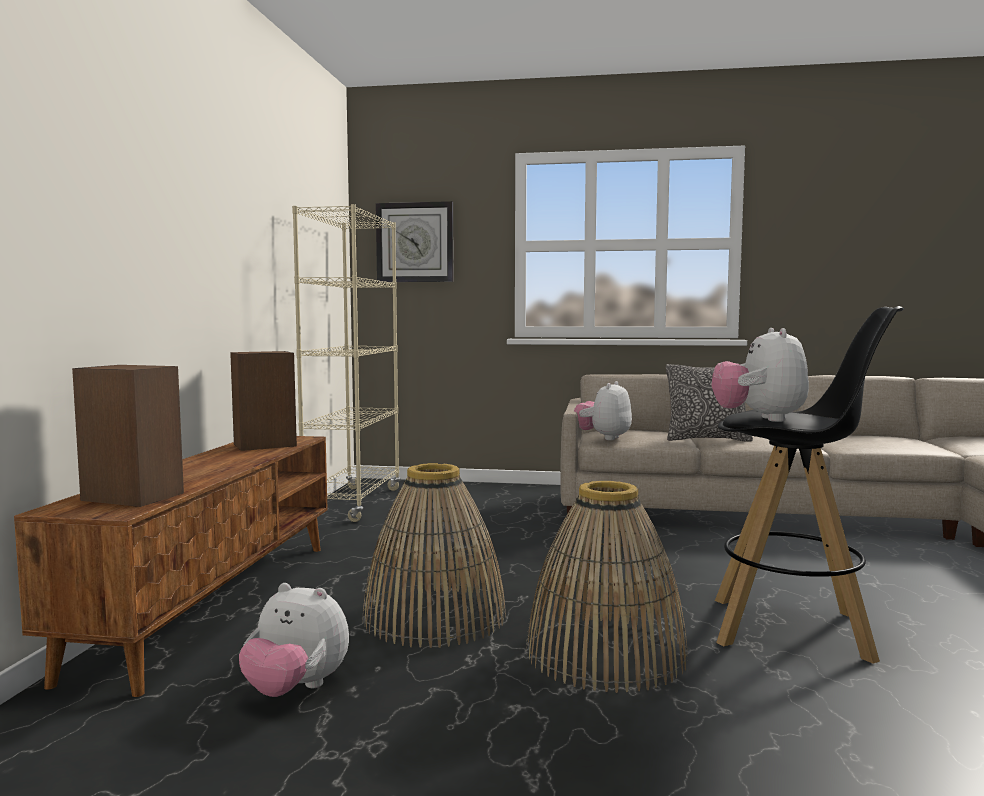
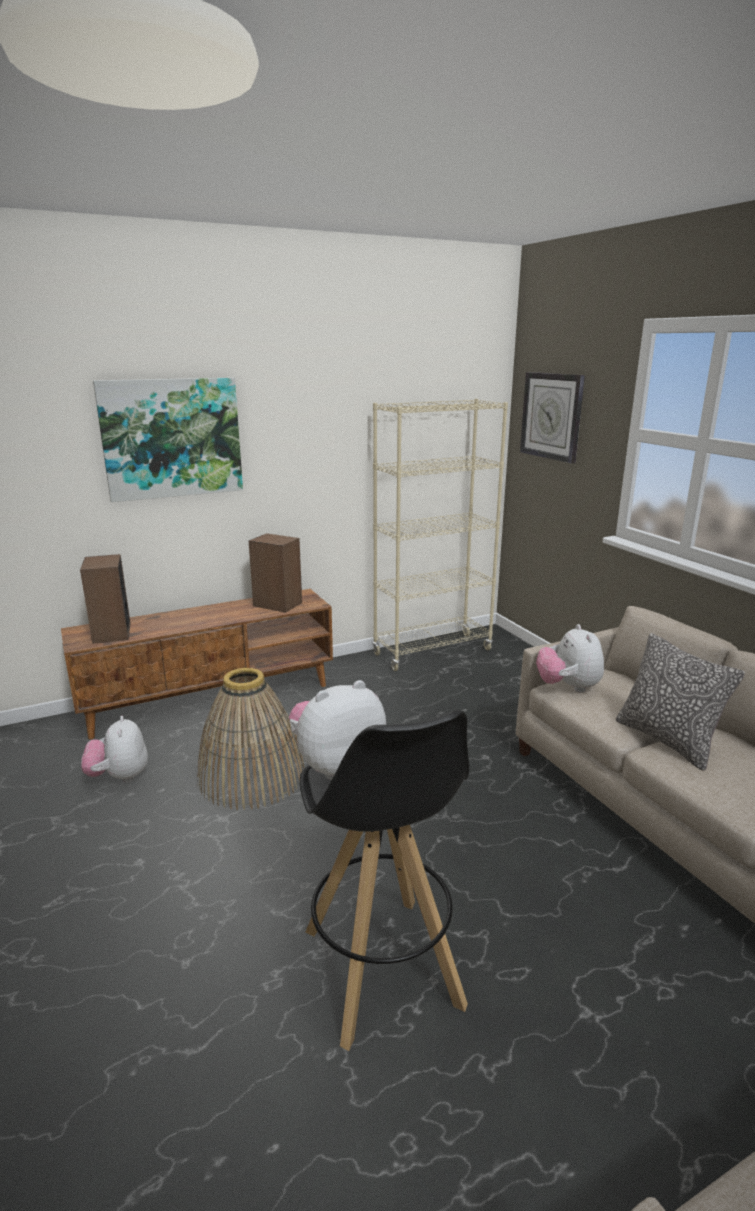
camera: 55 degrees right, 15 degrees up
(141, 200) = (172, 438): none -> picture
(604, 438) = (568, 687): plush toy -> plush toy turned 90 degrees counterclockwise
(605, 652) = (246, 871): basket -> none

